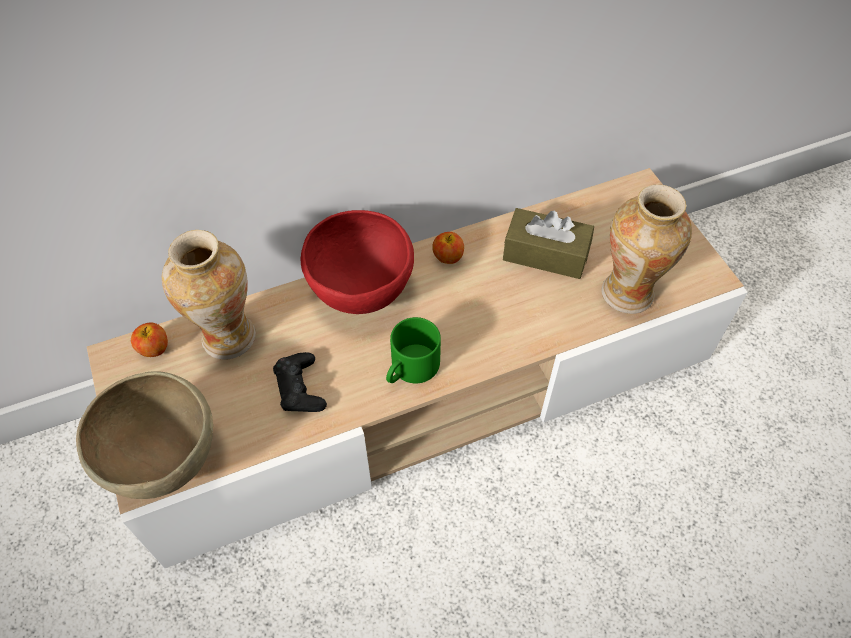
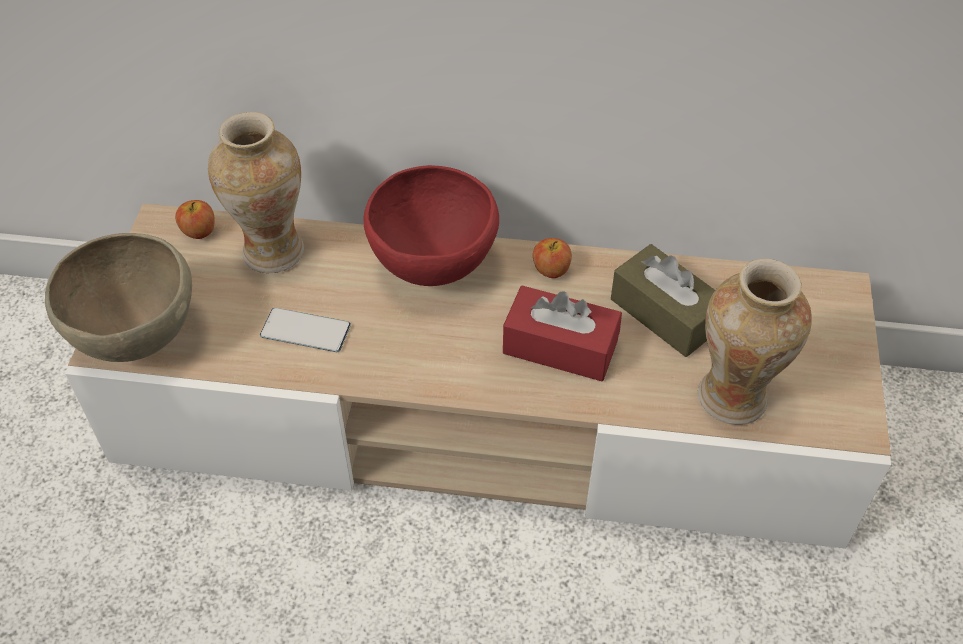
camera: 30 degrees right, 5 degrees down
(300, 388) = (305, 330): black game controller -> phone
(411, 369) = (428, 364): green mug -> none
(493, 311) = (560, 347): none -> red tissue box

